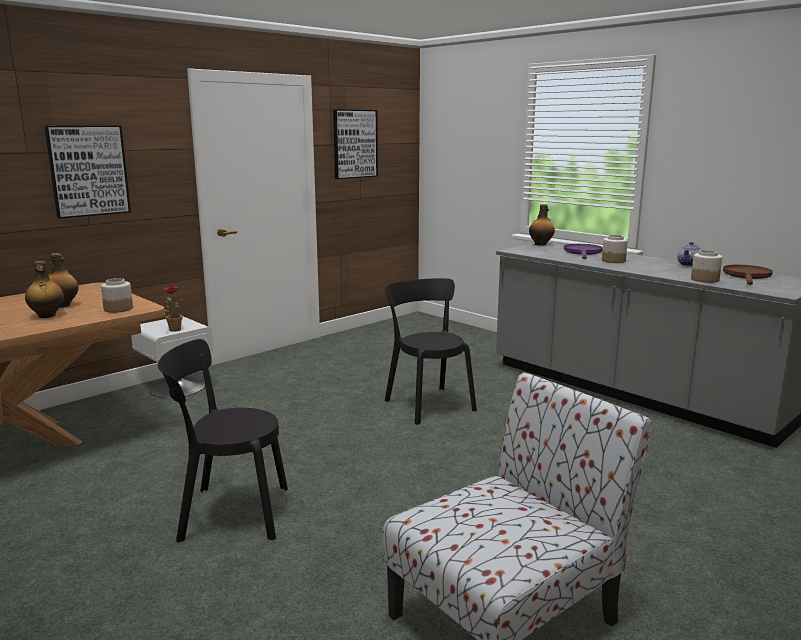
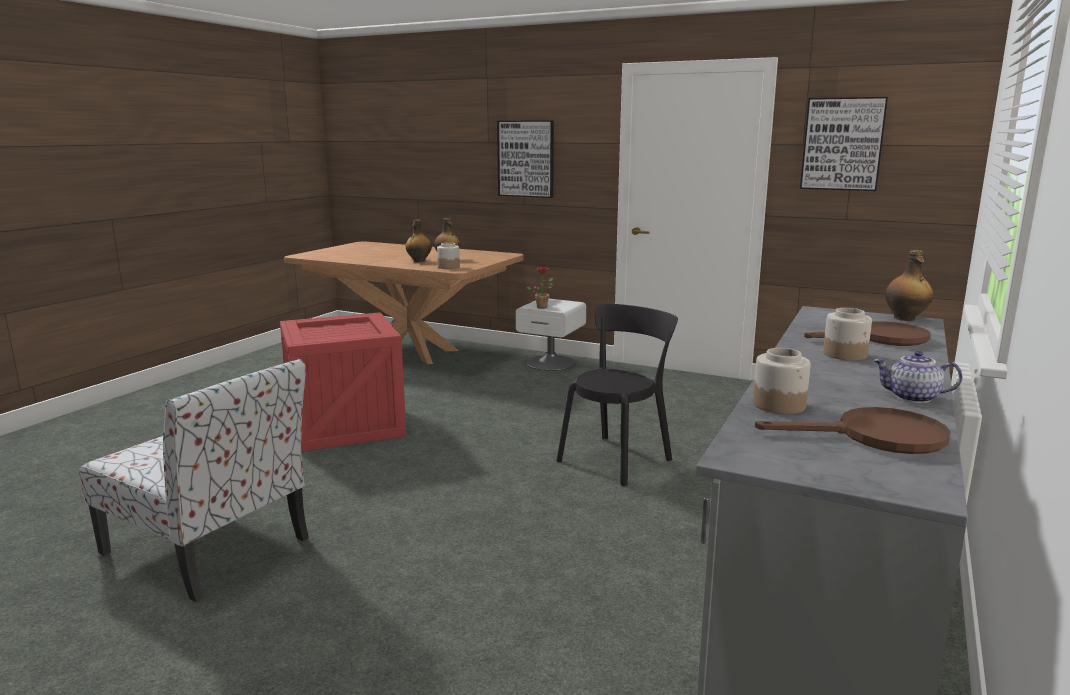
camera: 70 degrees right, 0 degrees up
(229, 513) = (346, 424): black chair -> crate
(583, 253) = (881, 339): purple frying pan -> brown frying pan

